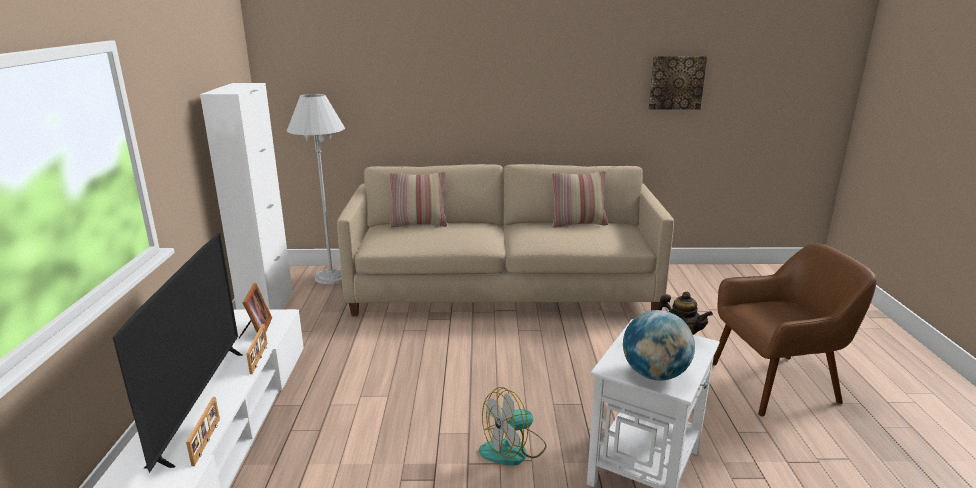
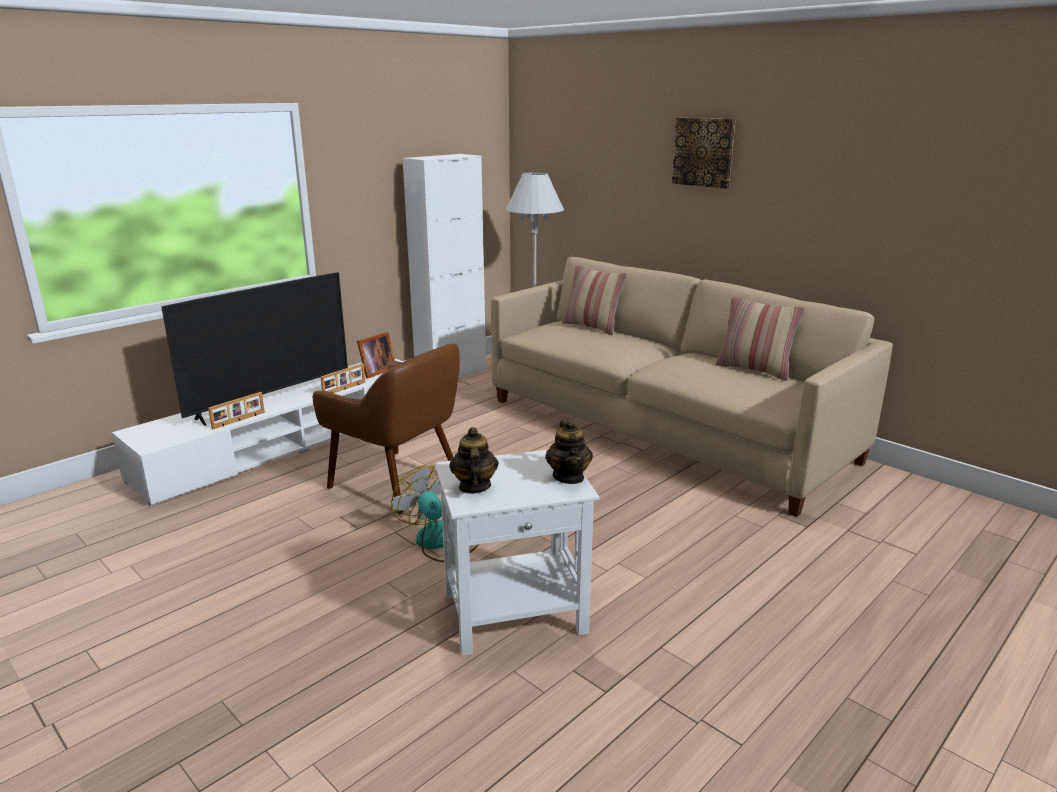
camera: 45 degrees right, 0 degrees up
(513, 449) = (440, 542): fan -> fan turned 45 degrees clockwise
(654, 374) = (474, 486): globe -> teapot
(676, 82) = (965, 198): picture -> picture (704, 152)
(776, 383) = (808, 641): brown armchair -> brown armchair (397, 482)

